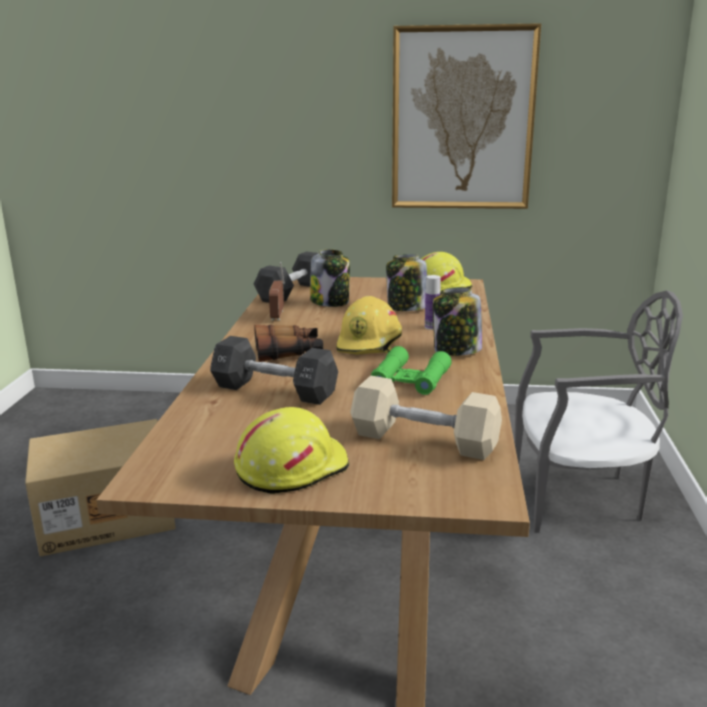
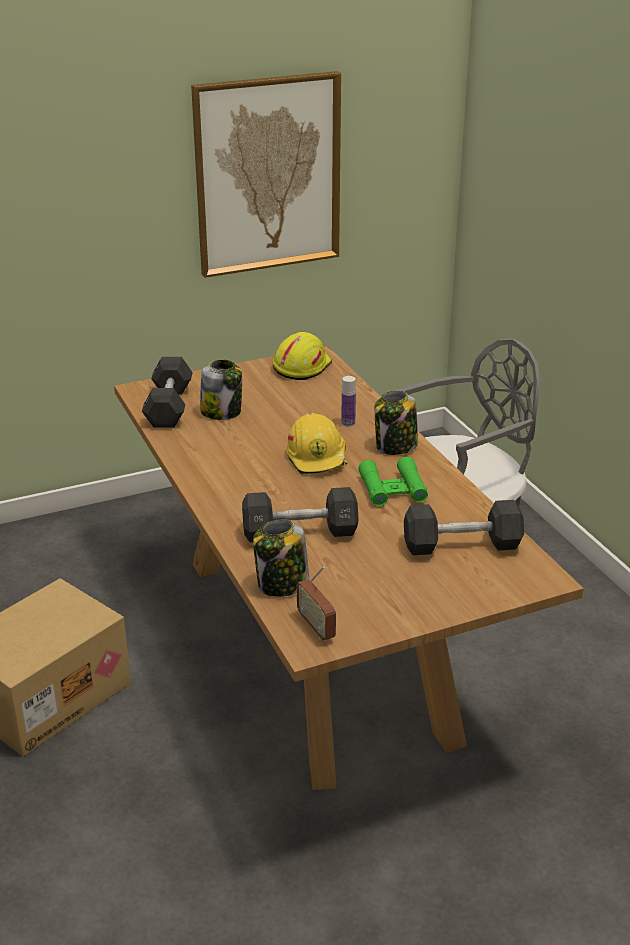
camera: 30 degrees left, 10 degrees up
(278, 315) = (193, 443): radio -> radio (316, 627)
(289, 352) = (261, 487): binoculars -> none
(291, 467) = (398, 598): yellow hard hat -> none
(406, 308) = (301, 403): jar -> jar (282, 585)
(424, 440) = (461, 545): beige dumbbell -> black dumbbell

